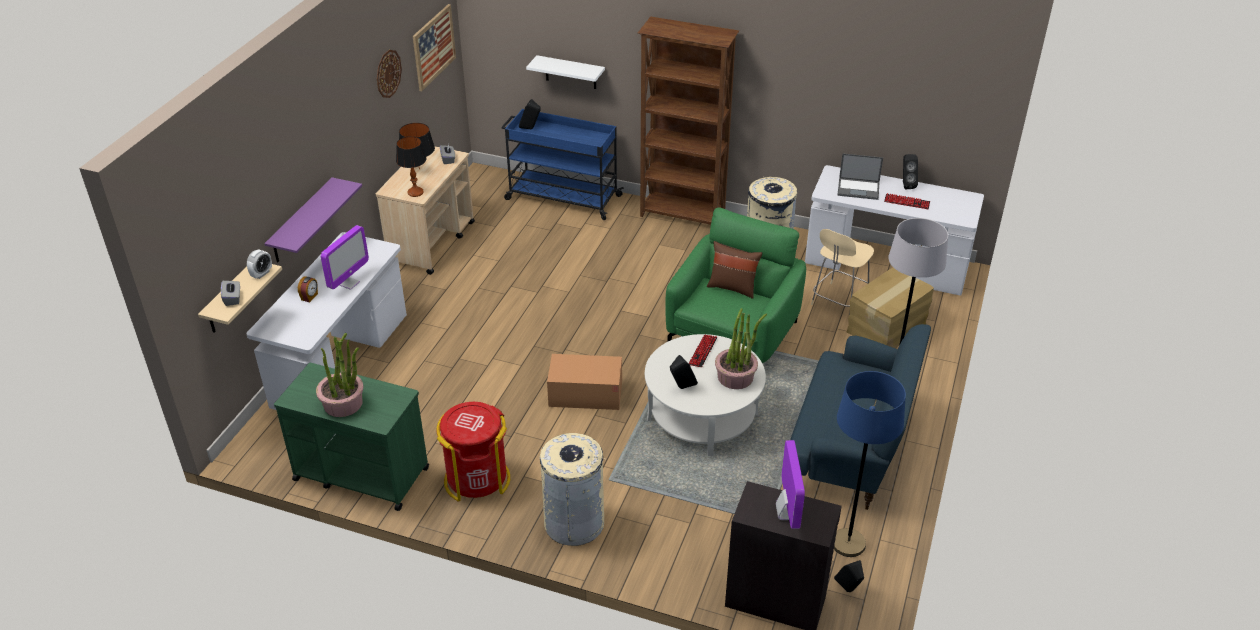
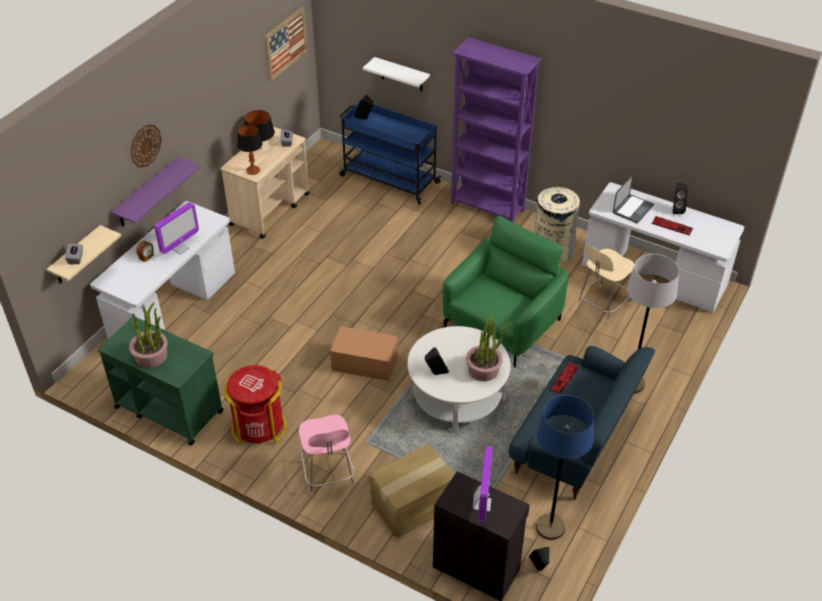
camera: 10 degrees right, 5 degrees up
(261, 274) = (103, 239): alarm clock -> none
(388, 73) = (238, 68): wall clock -> wall clock (145, 145)
(574, 522) = (328, 475): beige trash can -> pink chair
(683, 216) = (487, 208): brown bookcase -> purple bookcase
(702, 351) = (462, 343): keyboard -> keyboard (565, 378)
(732, 287) = (503, 286): brown pillow -> none
(859, 189) = (633, 208): laptop -> laptop turned 75 degrees counterclockwise
(887, 329) = (638, 336): cardboard box -> cardboard box (413, 505)

